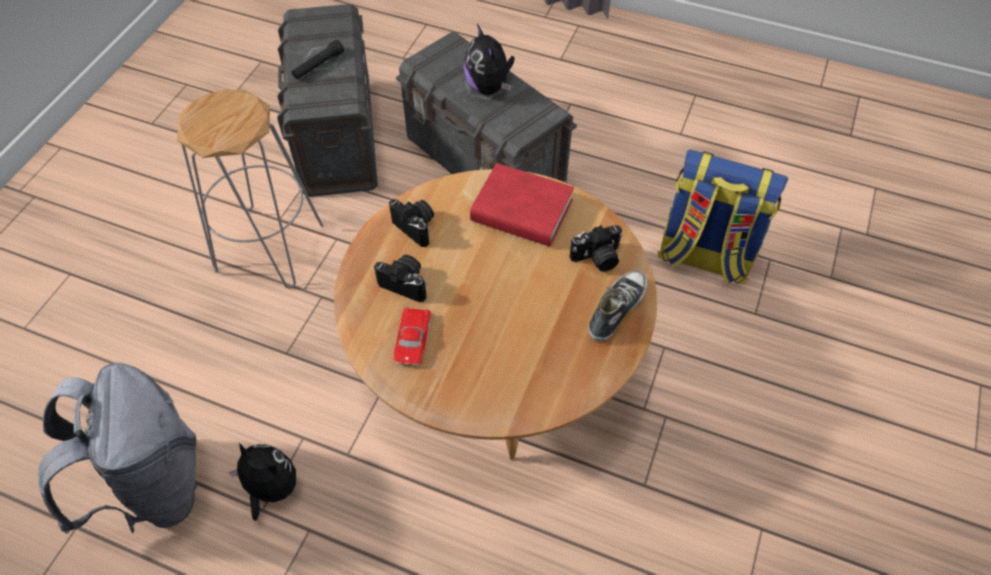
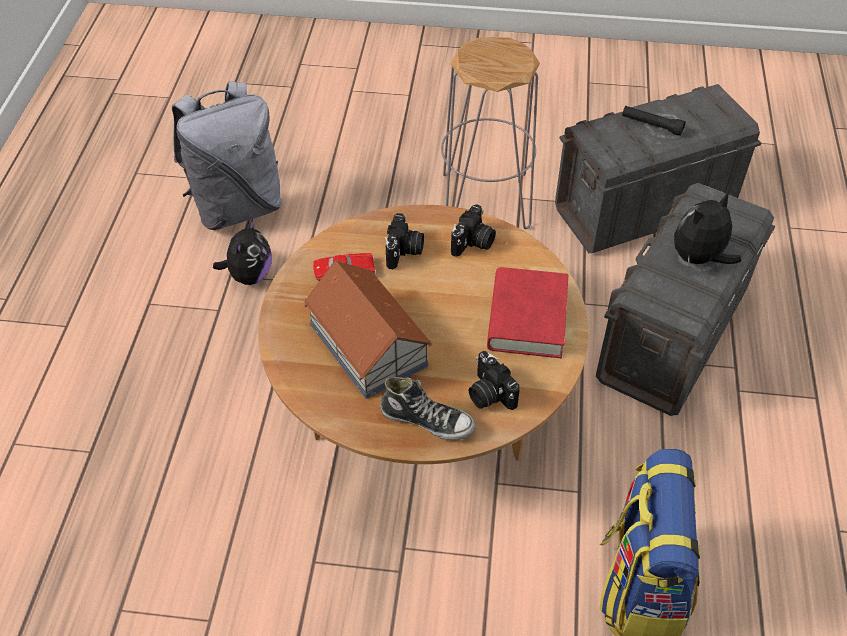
camera: 75 degrees right, 5 degrees down
(517, 338) = (368, 346): none -> toy house

